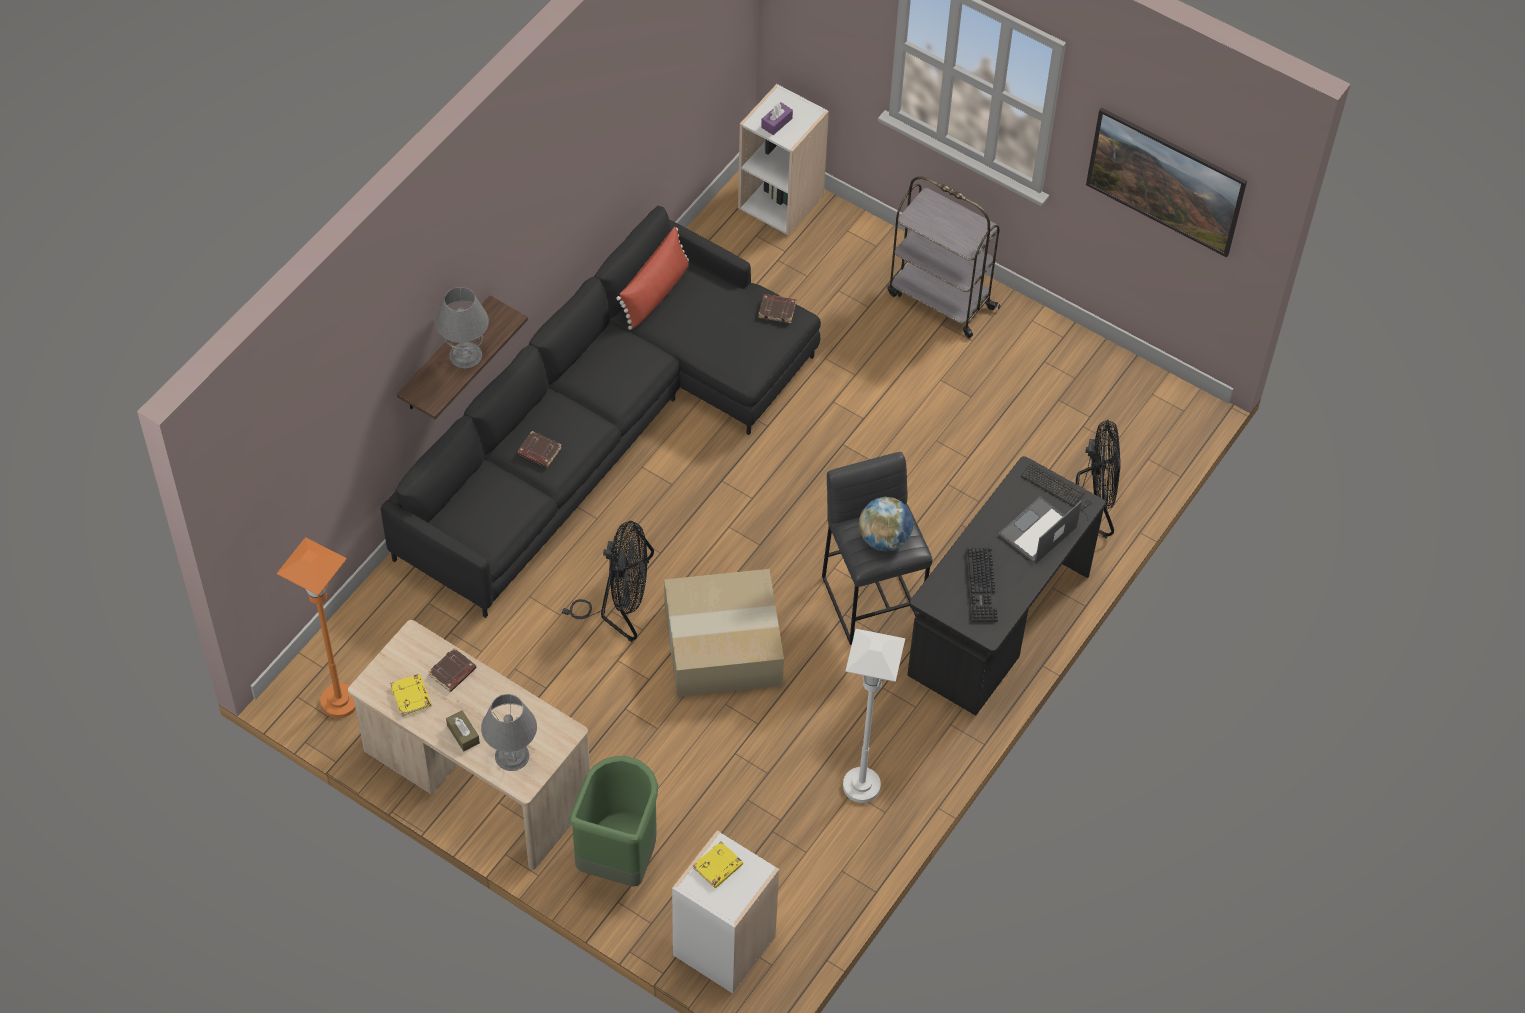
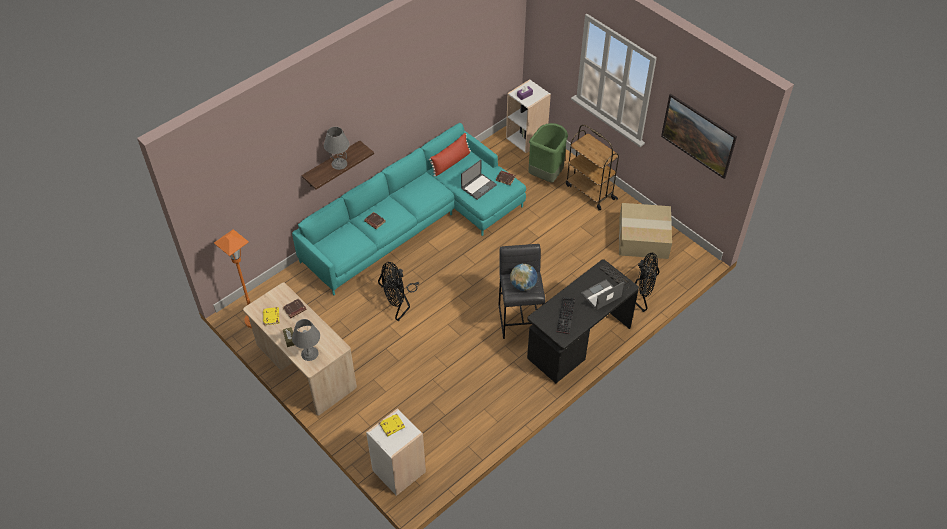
camera: 15 degrees right, 5 degrees down
(604, 428) = (415, 221): black sofa -> turquoise sofa
(618, 858) = (360, 418): green trash can -> green trash can (546, 175)
(619, 601) = (398, 299): black fan -> black fan turned 135 degrees clockwise
(721, 647) = (440, 329): cardboard box -> cardboard box (642, 239)
(728, 336) = (479, 186): none -> laptop
(861, 786) = (489, 406): white floor lamp -> none
(940, 300) = (589, 191): grey cart -> brown cart

